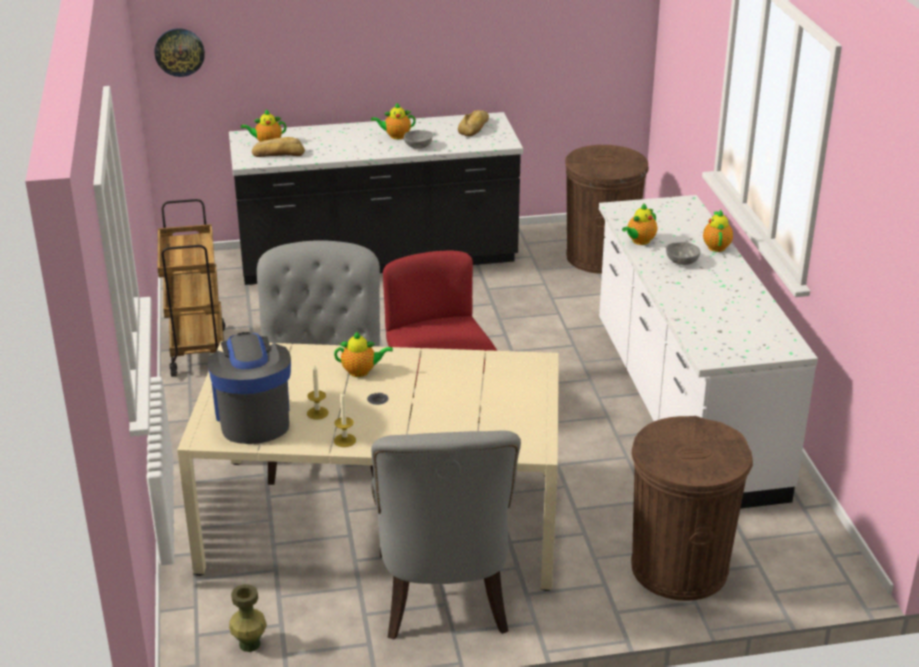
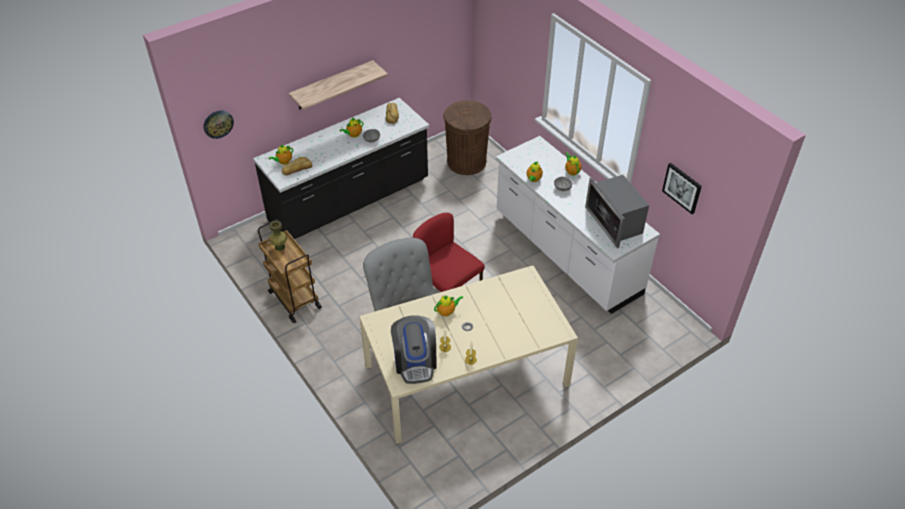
camera: 25 degrees left, 15 degrees up
(249, 644) = (451, 473): green vase -> green vase (280, 247)
(253, 417) = (415, 362): coffee machine -> coffee machine turned 150 degrees counterclockwise
(384, 51) = (332, 85): none -> shelf
(444, 594) = (522, 407): grey chair -> none
(679, 568) = (616, 351): brown trash can -> none
(742, 324) = (615, 222): none -> microwave
(866, 263) = (682, 187): none -> picture

